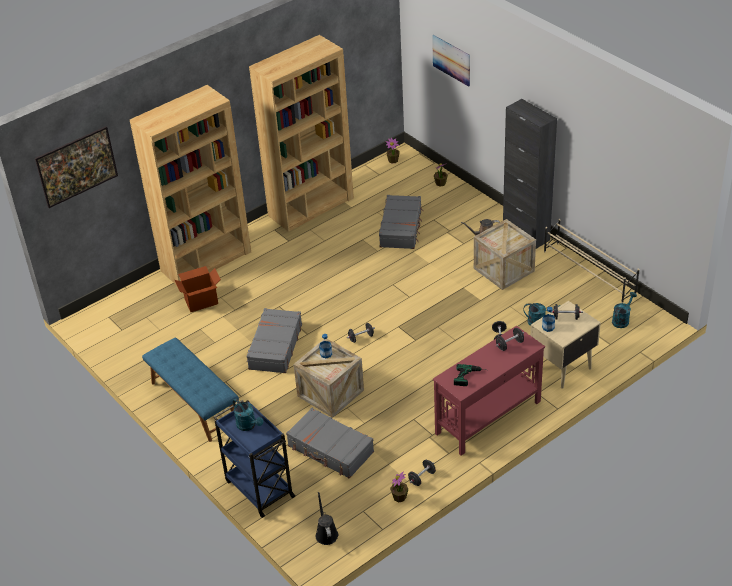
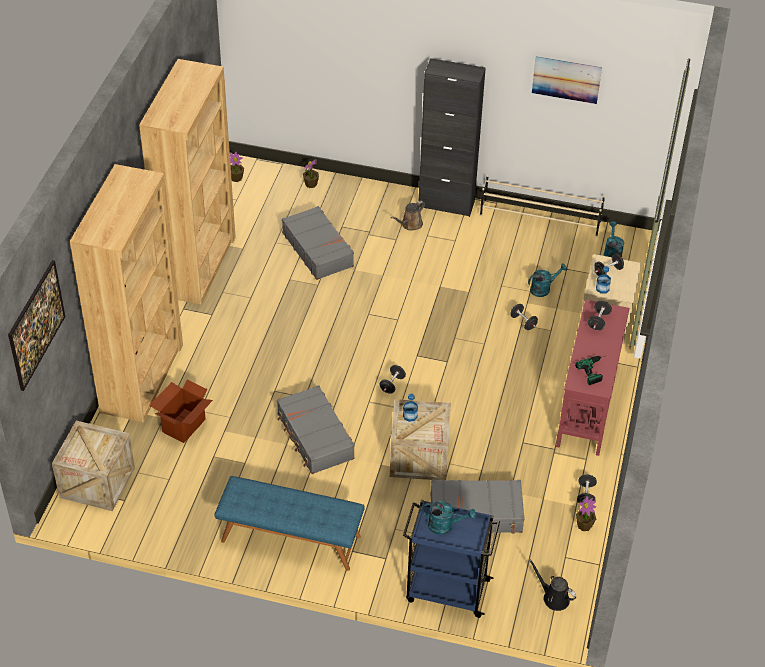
camera: 40 degrees left, 5 degrees up
(451, 60) = (309, 40): picture -> picture (566, 79)
(504, 270) = (460, 250): crate -> crate (97, 482)

